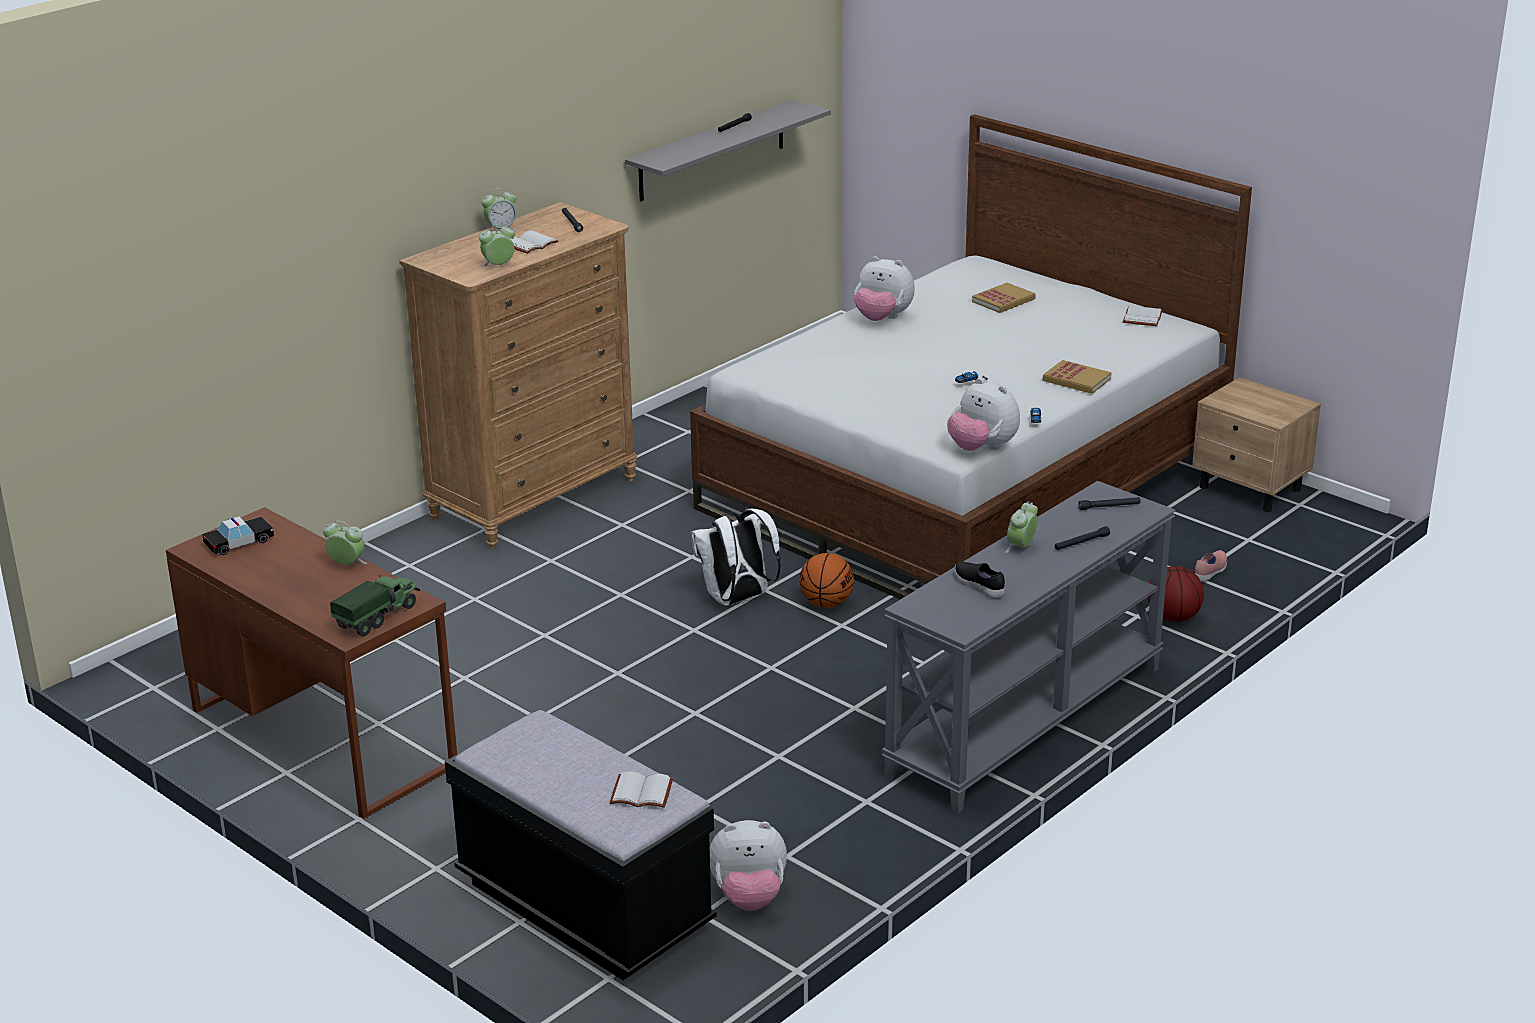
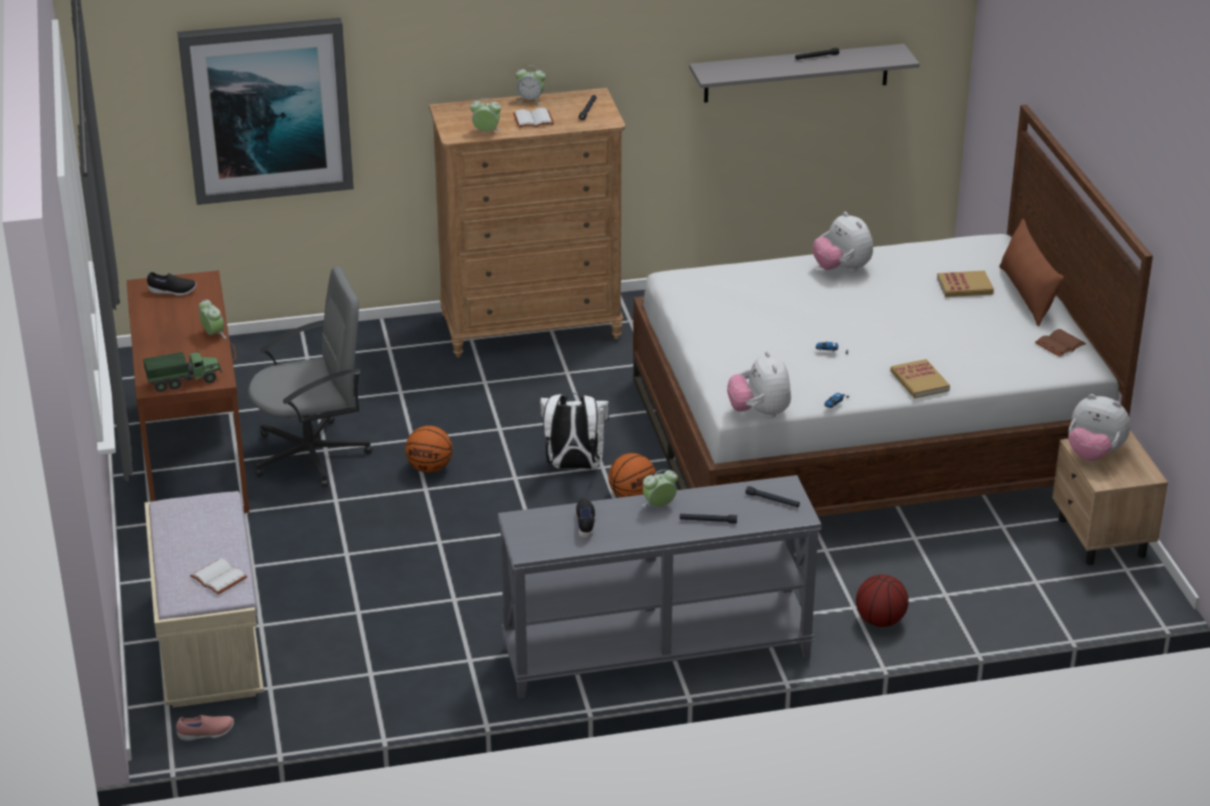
camera: 35 degrees right, 5 degrees up
(233, 306) = (267, 109): none -> picture
(239, 542) = (172, 291): toy car -> black shoe
(456, 687) = (312, 454): none -> grey office chair
(584, 906) = (208, 646): black bench -> beige bench
(597, 653) = (429, 468): none -> basketball
(749, 898) = (311, 691): plush toy -> plush toy (1093, 454)
(1061, 291) = (1027, 295): none -> brown pillow
(1141, 317) = (1059, 343): white book -> brown book
(1210, 572) = (964, 596): pink shoe -> pink shoe (206, 734)

